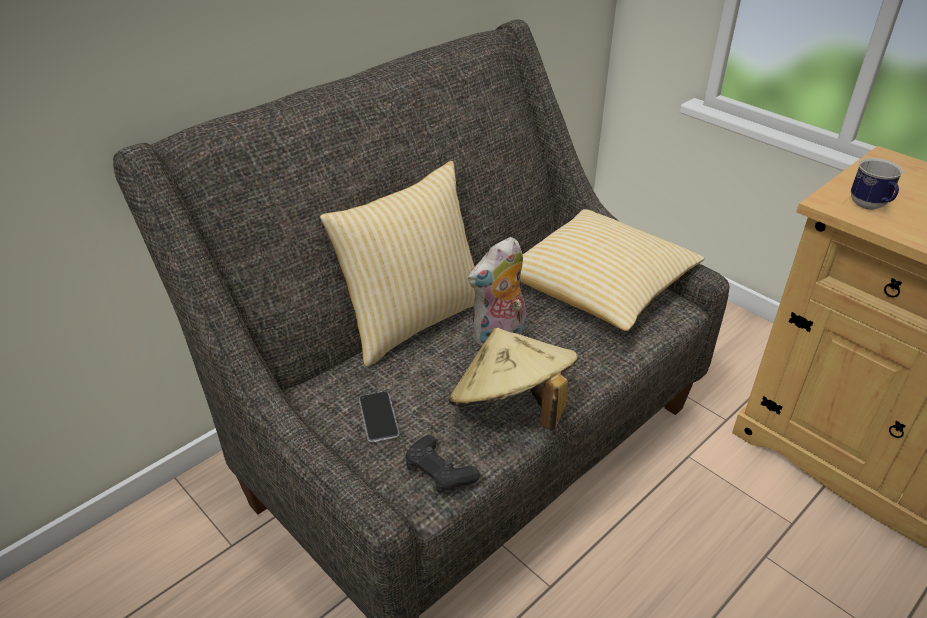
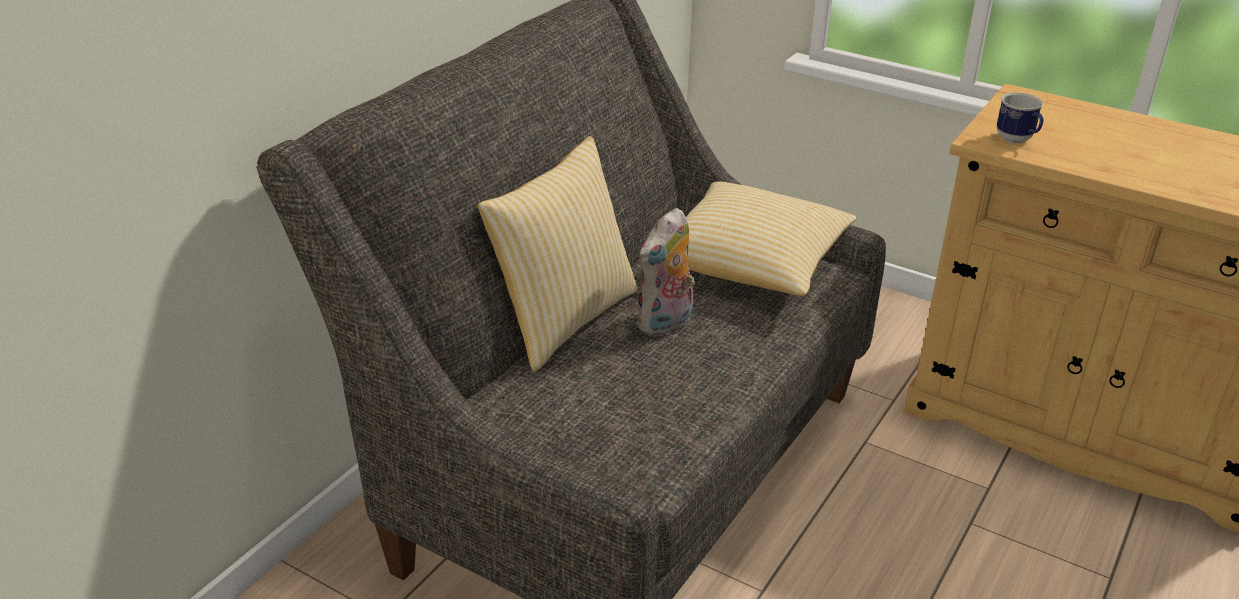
camera: 15 degrees left, 5 degrees down
(379, 417) = (571, 417): phone -> none
(439, 472) = (658, 457): black game controller -> none
(511, 408) = (707, 388): beige hat -> none

